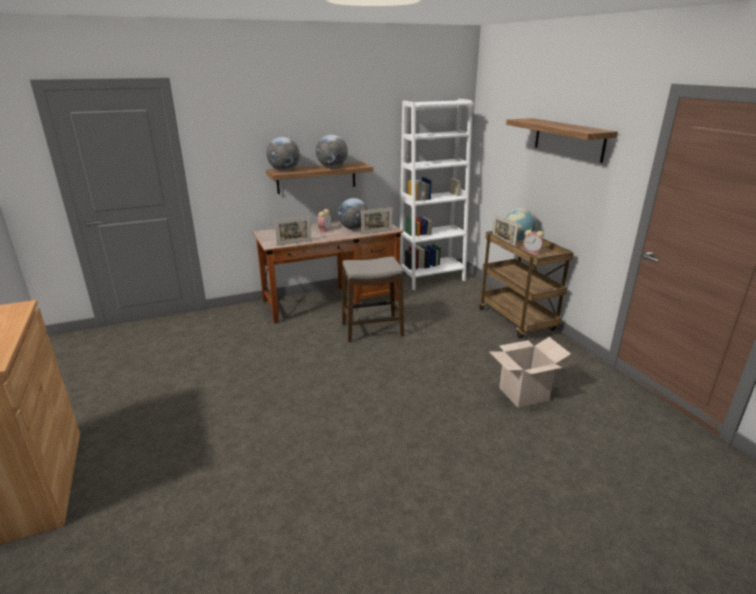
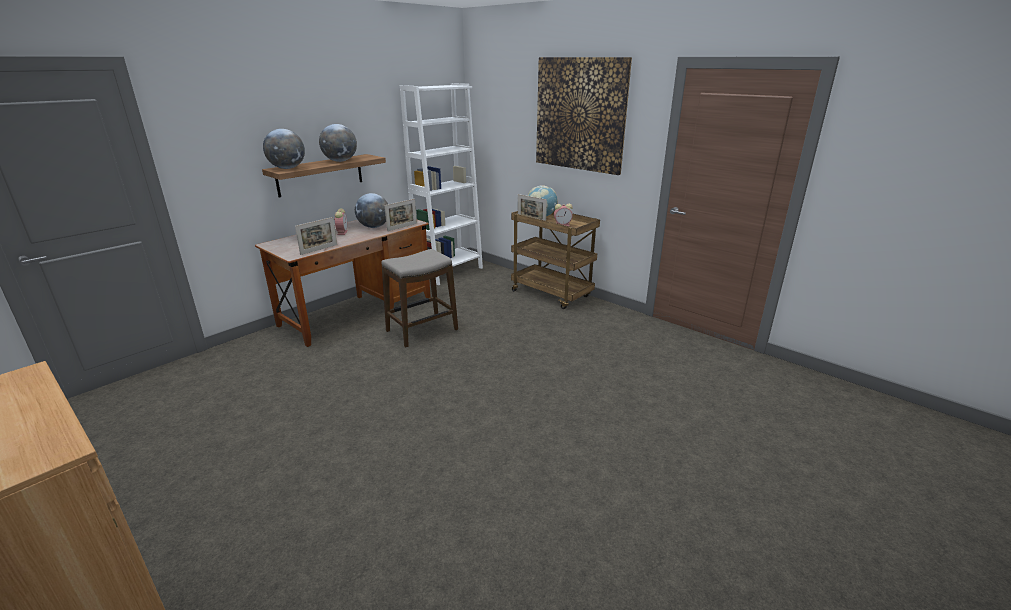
camera: 25 degrees left, 0 degrees up
(523, 394) = (598, 355): cardboard box -> none
(568, 139) = (580, 115): shelf -> picture

